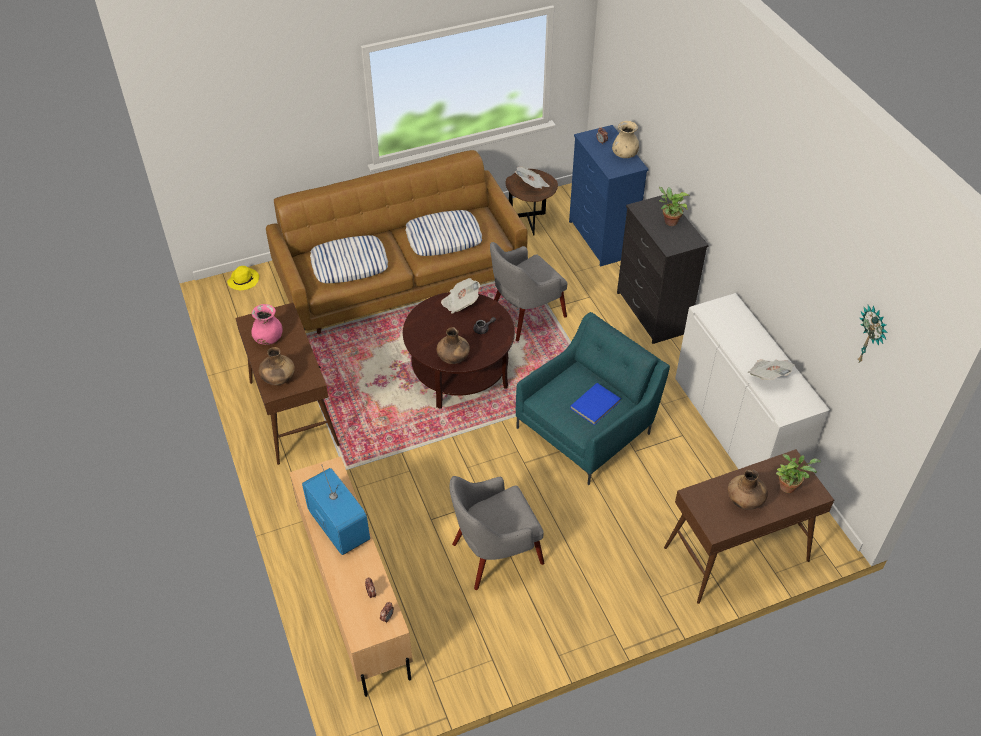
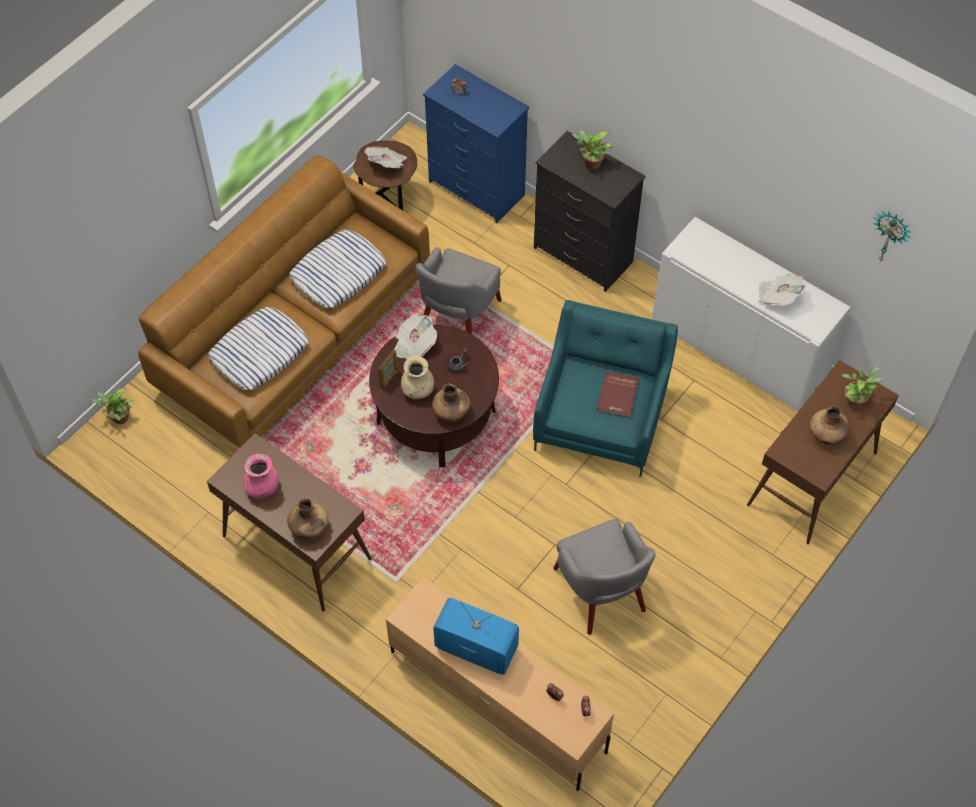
camera: 30 degrees left, 10 degrees up
(243, 280) = (119, 419): yellow hat -> potted plant
(425, 317) = (389, 379): none -> picture frame
(494, 554) = (600, 592): grey armchair -> grey armchair turned 60 degrees counterclockwise
(596, 405) = (618, 396): blue book -> red book
(624, 155) = (493, 99): beige vase -> beige vase (418, 390)

